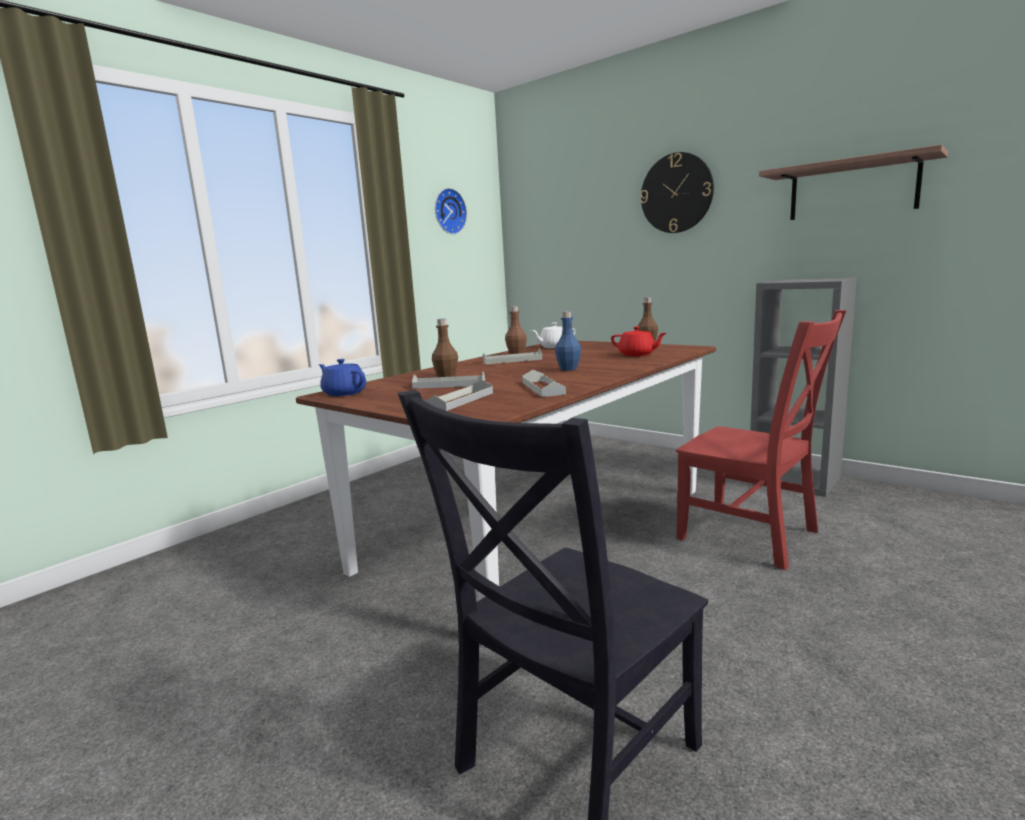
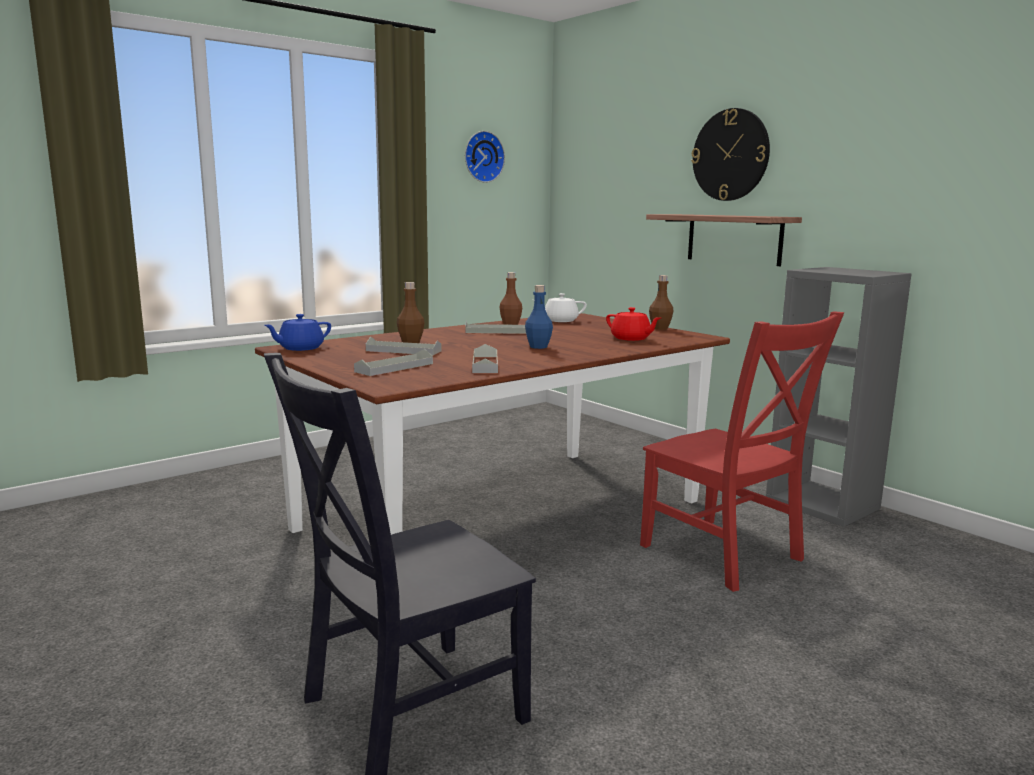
camera: 10 degrees right, 0 degrees up
(344, 393) = (300, 348): blue teapot -> blue teapot turned 90 degrees counterclockwise
(852, 189) = (915, 169): shelf -> shelf (734, 239)

